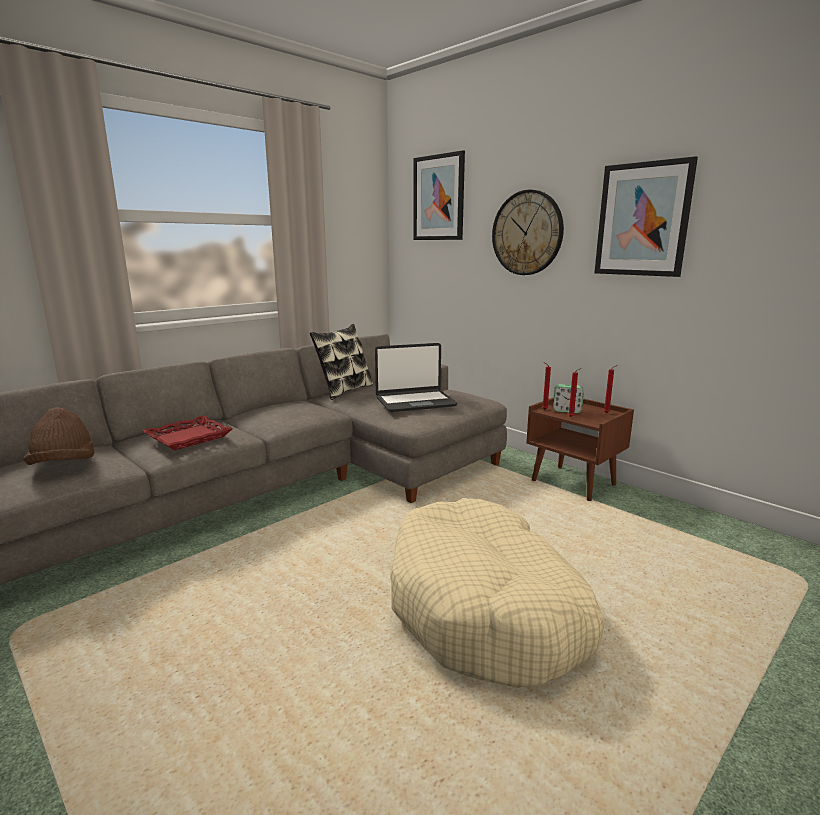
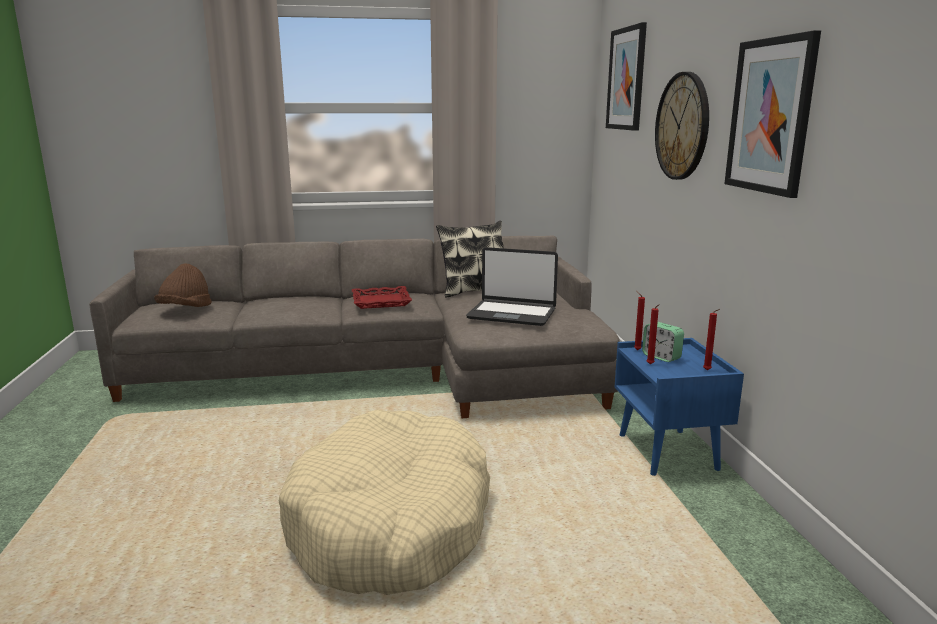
camera: 35 degrees right, 0 degrees up
(189, 438) = (283, 307): red tray -> red tray (381, 302)
(574, 483) = (668, 453): brown nightstand -> blue nightstand

